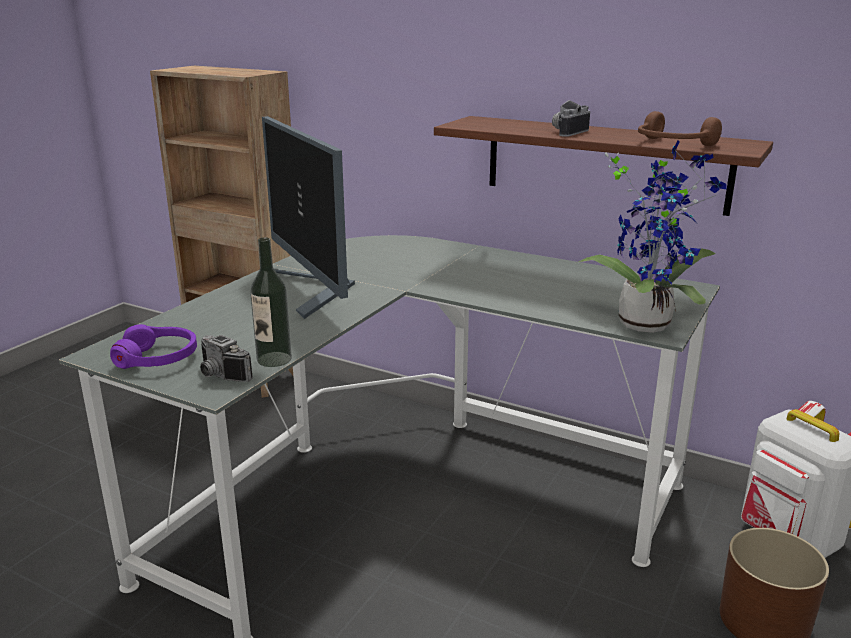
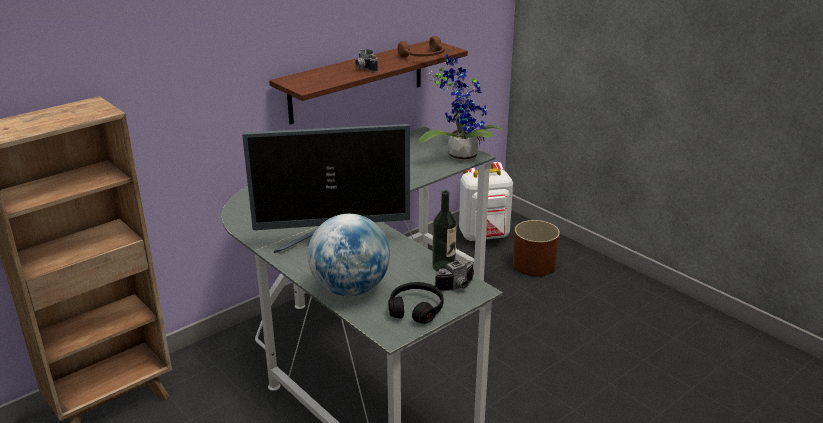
camera: 70 degrees left, 5 degrees up
(158, 358) = (416, 309): purple headphones -> black headphones
(199, 317) = (350, 289): none -> globe

